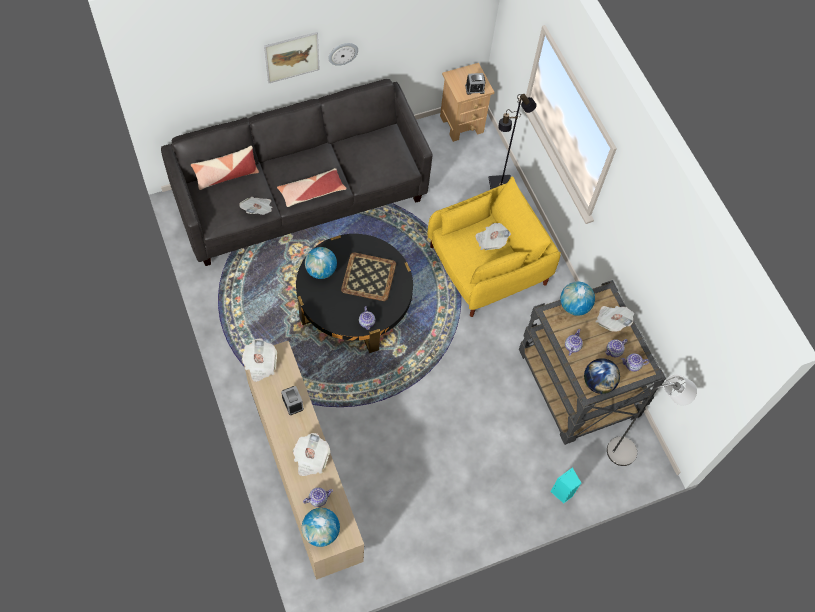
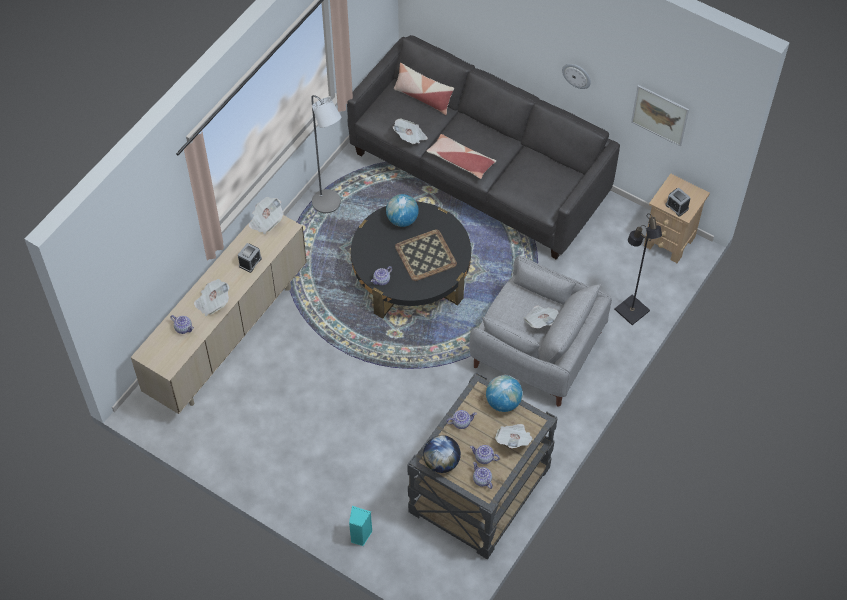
camera: 60 degrees right, 5 degrees down
(292, 57) = (531, 43): picture -> picture (660, 115)
(321, 532) = (158, 346): globe -> none
(487, 265) = (537, 349): yellow armchair -> grey armchair
(627, 451) = (443, 567): grey floor lamp -> grey floor lamp (329, 206)

